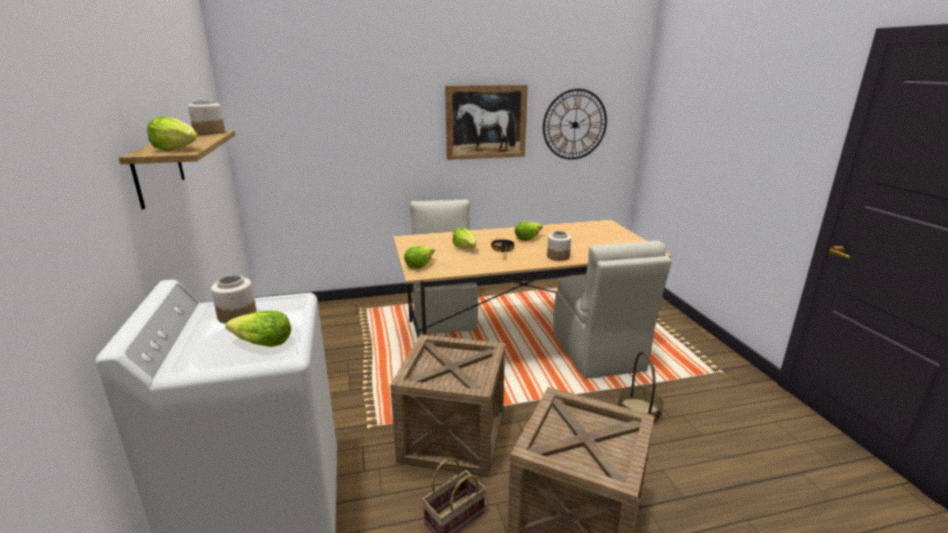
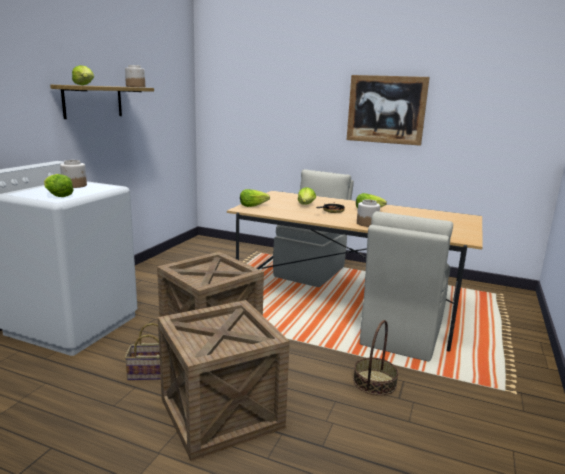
camera: 35 degrees right, 5 degrees down
(575, 125) = (479, 119): wall clock -> none

